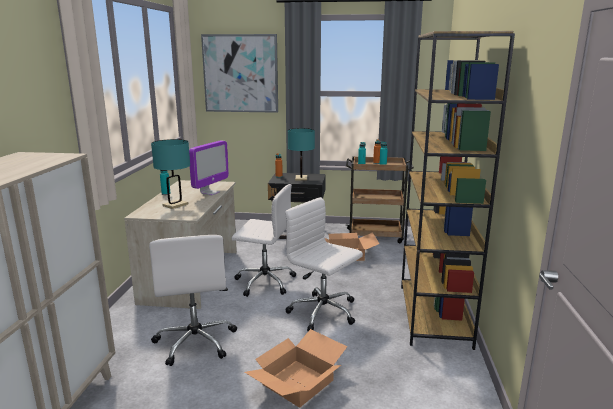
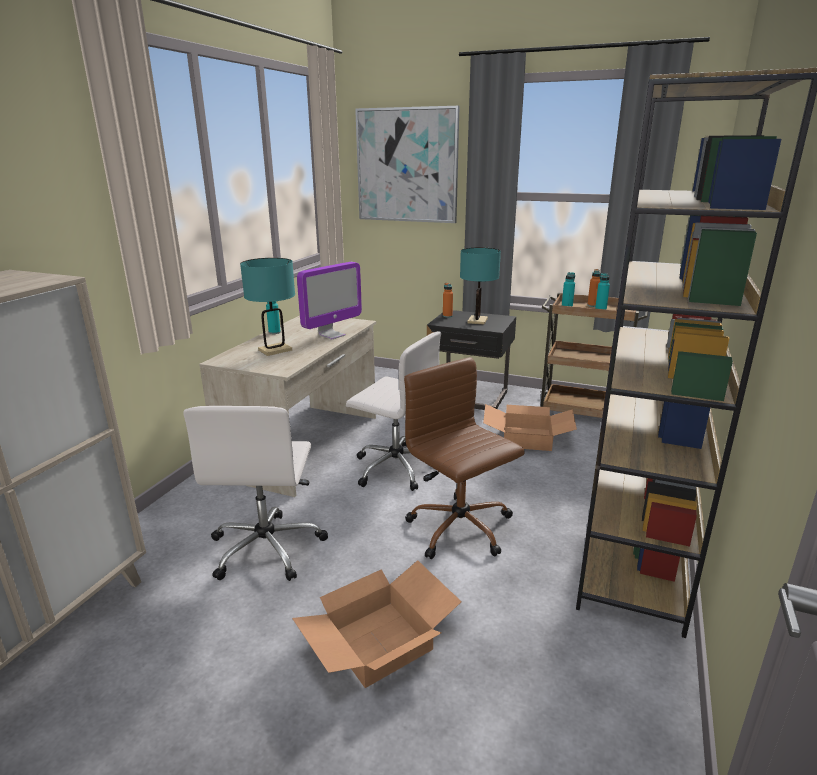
camera: 15 degrees right, 5 degrees up
(324, 313) = (461, 529): white office chair -> brown office chair

